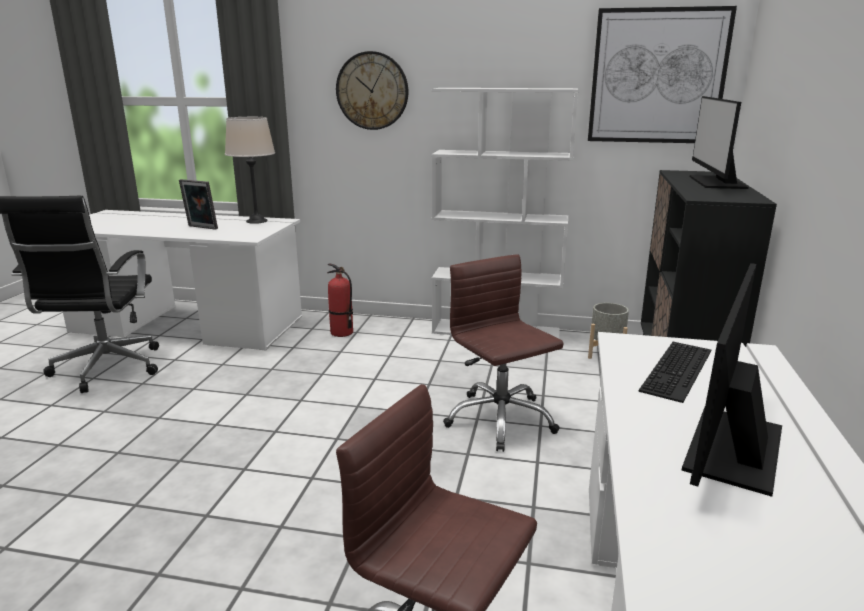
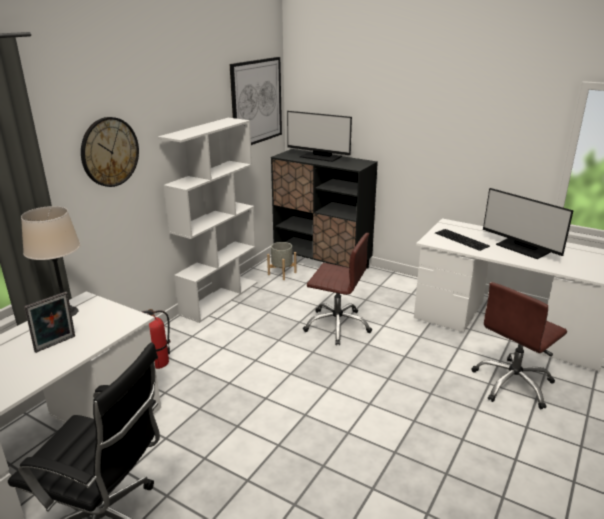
camera: 70 degrees left, 5 degrees up
(499, 420) = (337, 325): brown office chair -> brown office chair turned 150 degrees counterclockwise

